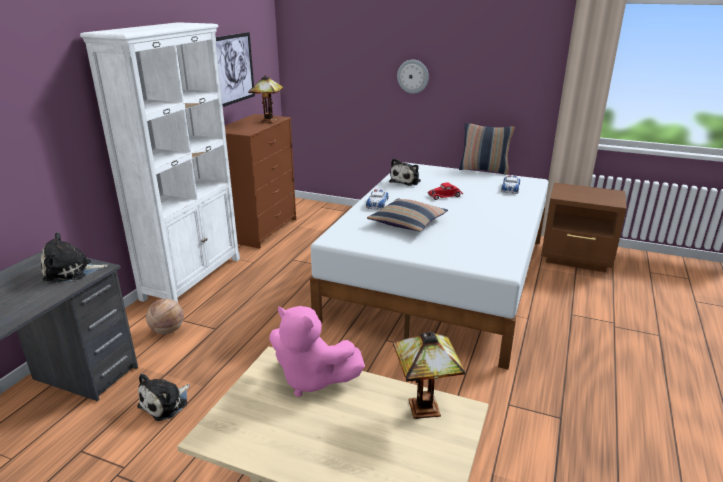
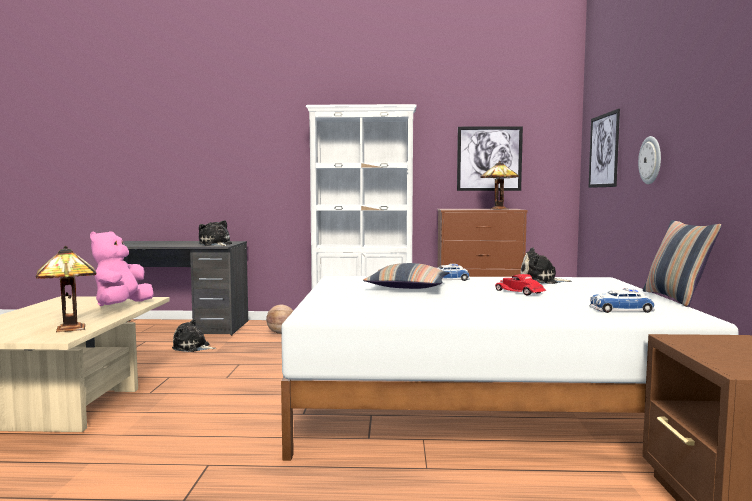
camera: 70 degrees right, 20 degrees down
(331, 58) = (603, 150): none -> picture

